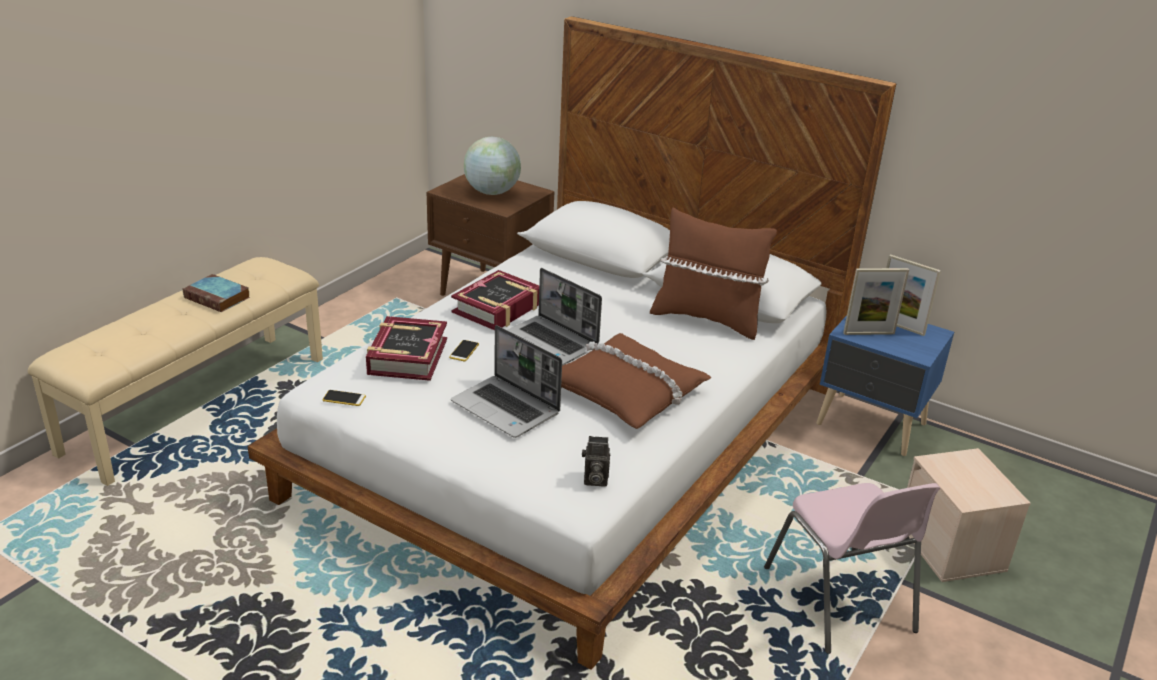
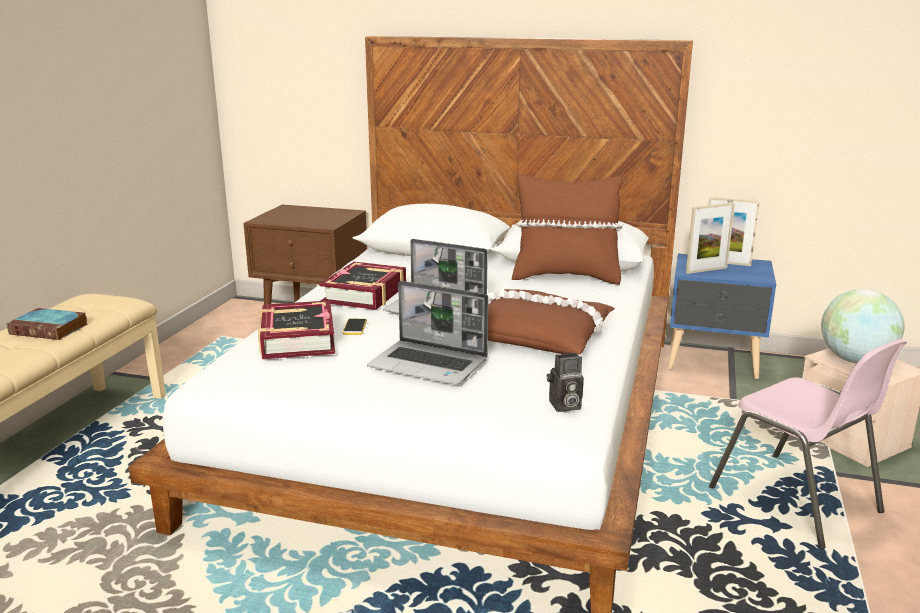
camera: 15 degrees left, 10 degrees down
(344, 398) = (245, 384): phone -> none
(492, 192) = (308, 217): globe -> globe (855, 360)

